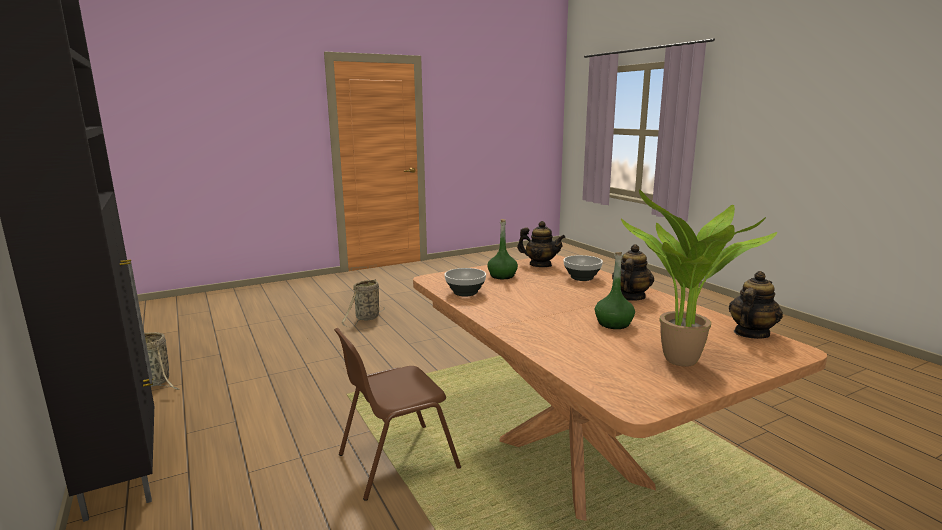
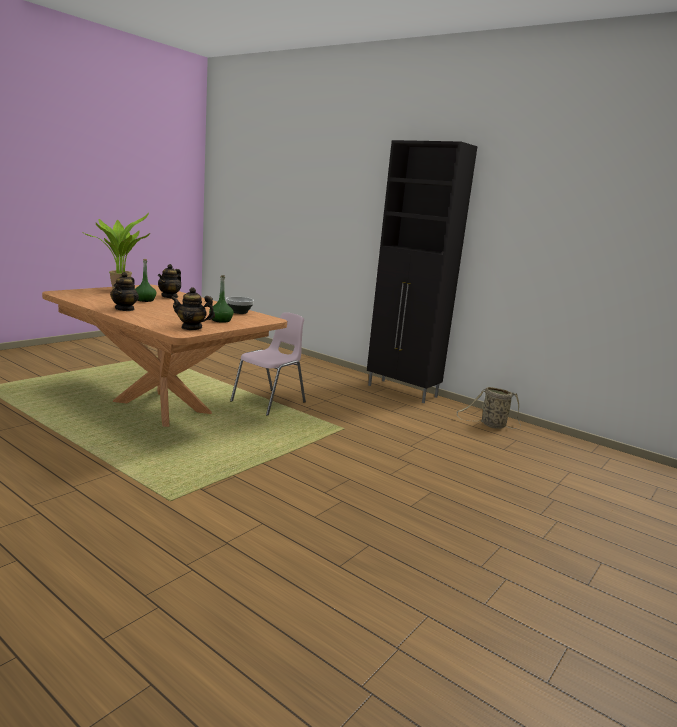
camera: 155 degrees right, 0 degrees up
(366, 318) = (450, 511): basket -> none
(396, 461) = (270, 402): brown chair -> pink chair
(582, 278) = (155, 319): bowl -> none
(750, 333) = (69, 296): teapot -> teapot (170, 296)

